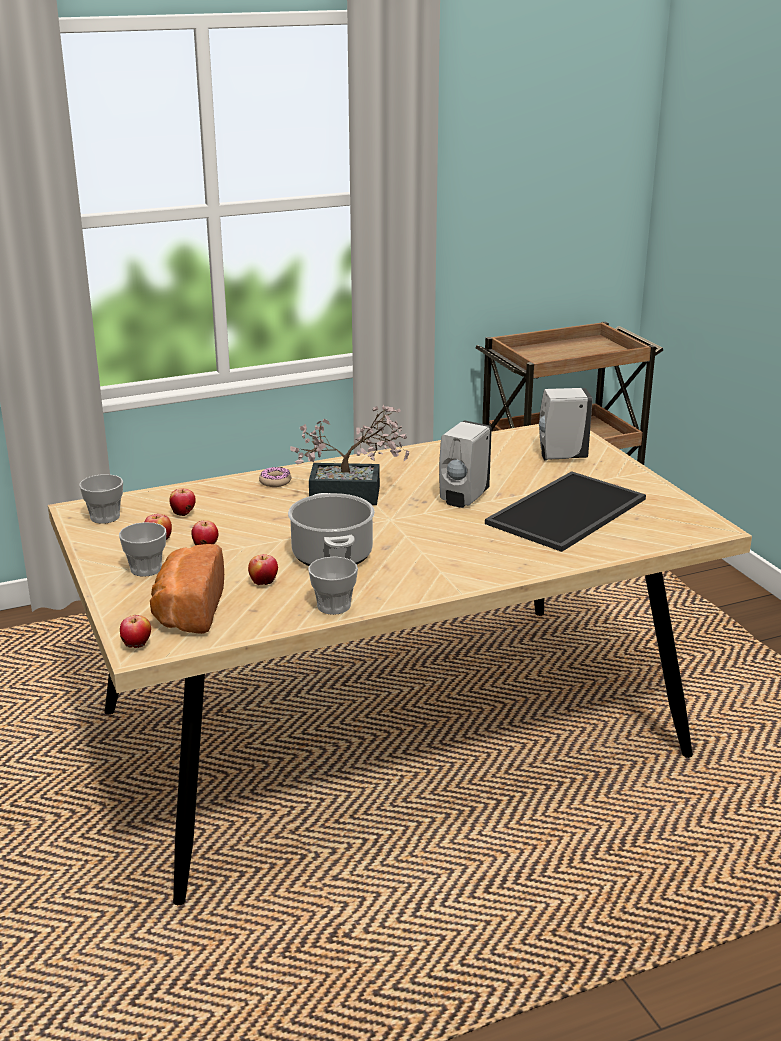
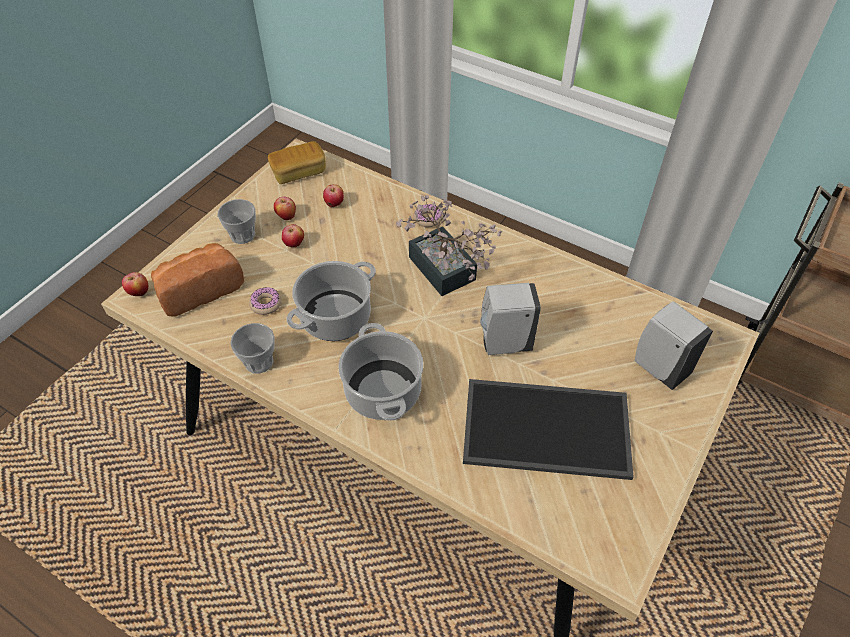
camera: 55 degrees right, 25 degrees up
(105, 517) = (299, 172): cup -> bread
(263, 583) = (266, 304): apple -> donut
(448, 560) = (384, 392): none -> cooking pot

